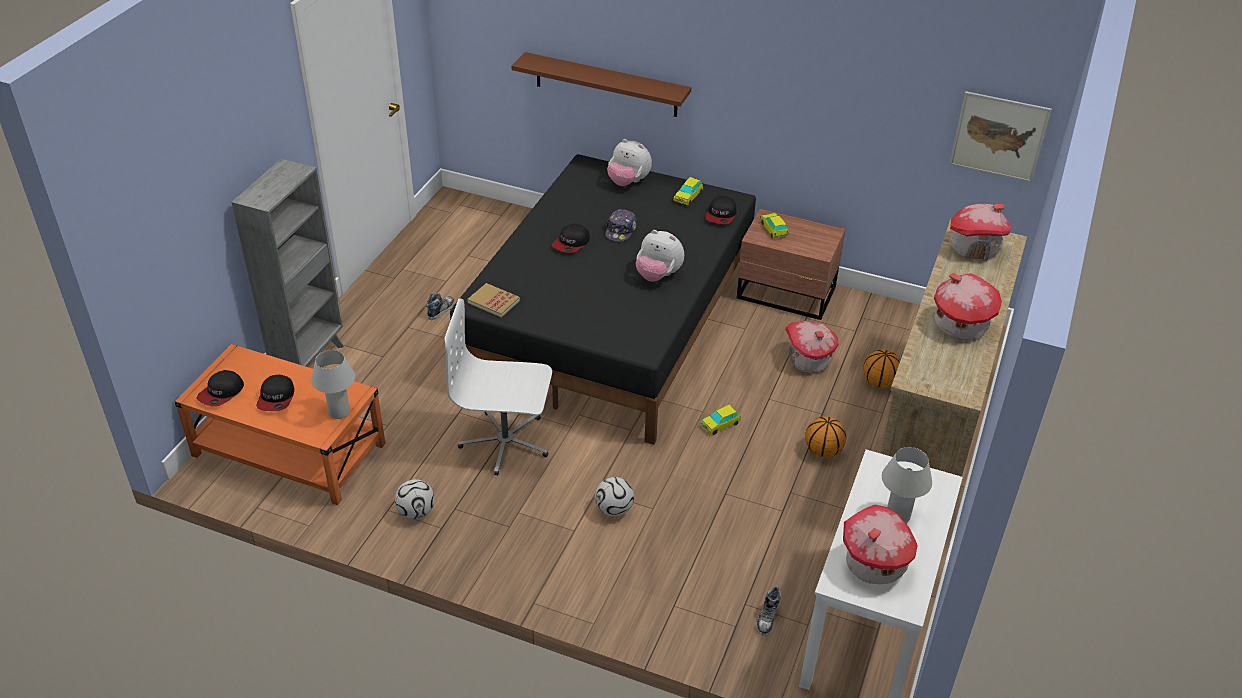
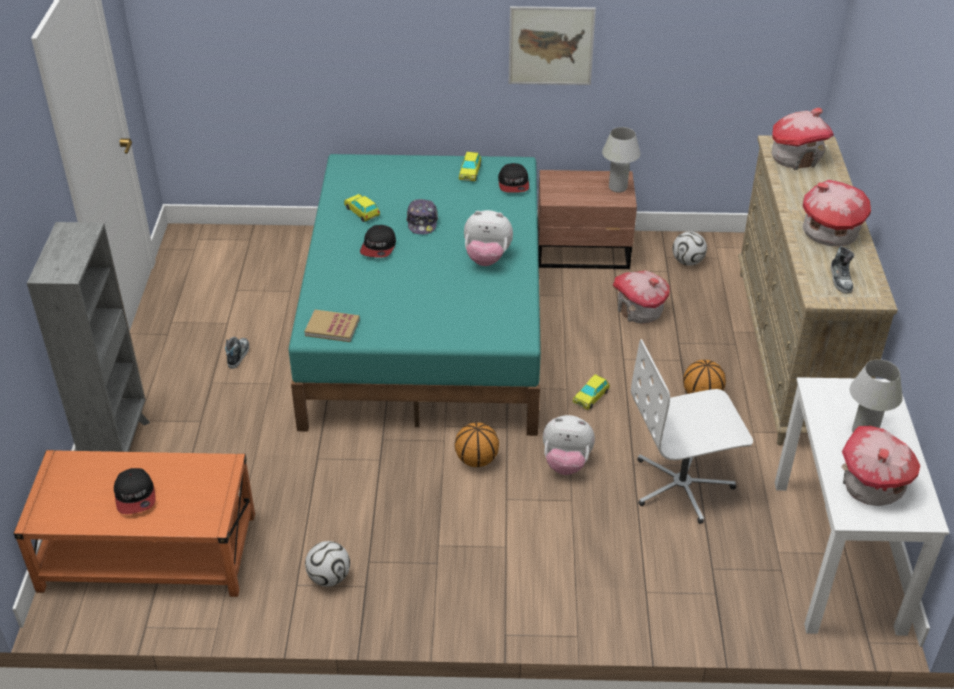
camera: 20 degrees left, 0 degrees up
(221, 393) = (66, 508): cap -> none
(339, 412) = (217, 491): white table lamp -> white table lamp (618, 187)
(505, 442) = (385, 476): white office chair -> white office chair (682, 485)
(606, 85) = (355, 72): brown shelf -> none
(612, 322) = (427, 322): black bed -> turquoise bed
(614, 509) = (534, 513): football -> football (687, 262)
(628, 182) = (401, 171): plush toy -> plush toy (566, 463)
(767, 617) = (740, 575): shoe -> shoe (841, 279)
(773, 229) = (565, 187): toy car -> toy car (362, 212)
(879, 383) = (717, 316): basketball -> basketball (476, 460)
(999, 136) = (781, 44): picture -> picture (551, 45)

